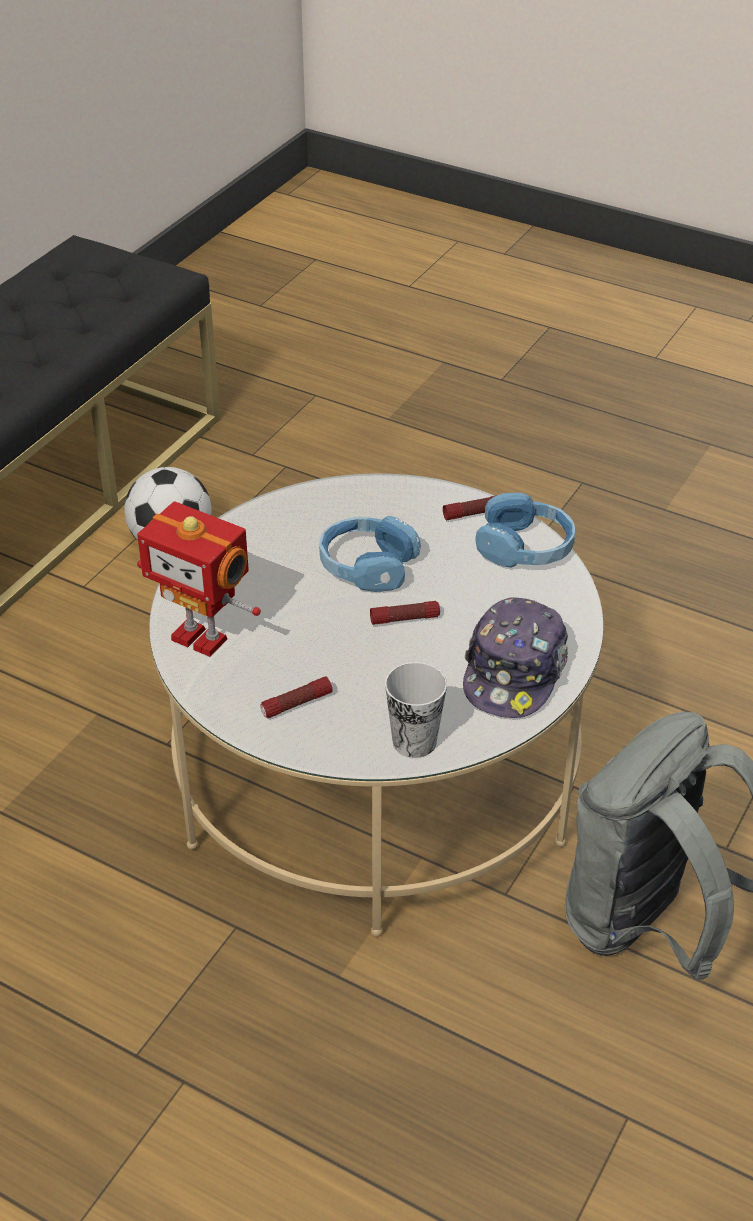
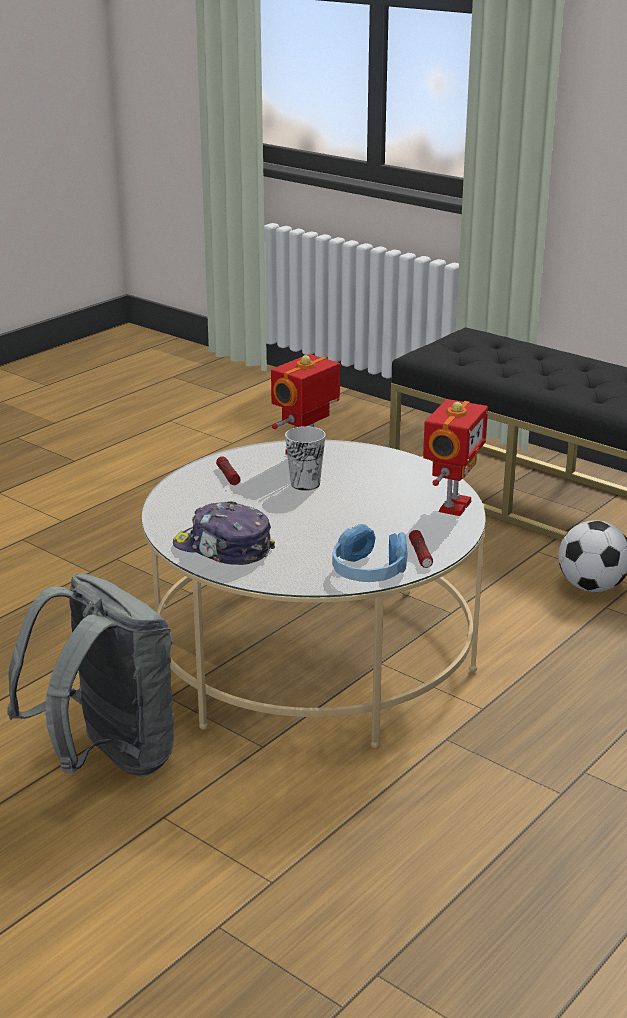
camera: 100 degrees right, 15 degrees down
(343, 497) = (452, 506): none -> toy robot
(367, 566) = (364, 508): blue headphones -> none
(404, 619) = (298, 516): flashlight -> none
(414, 741) = (173, 508): cup -> cup (305, 484)

